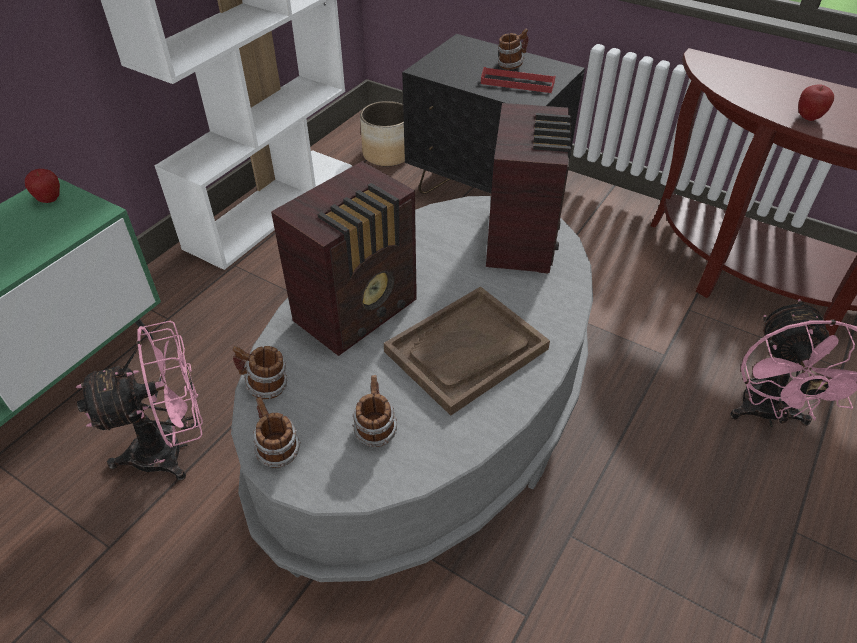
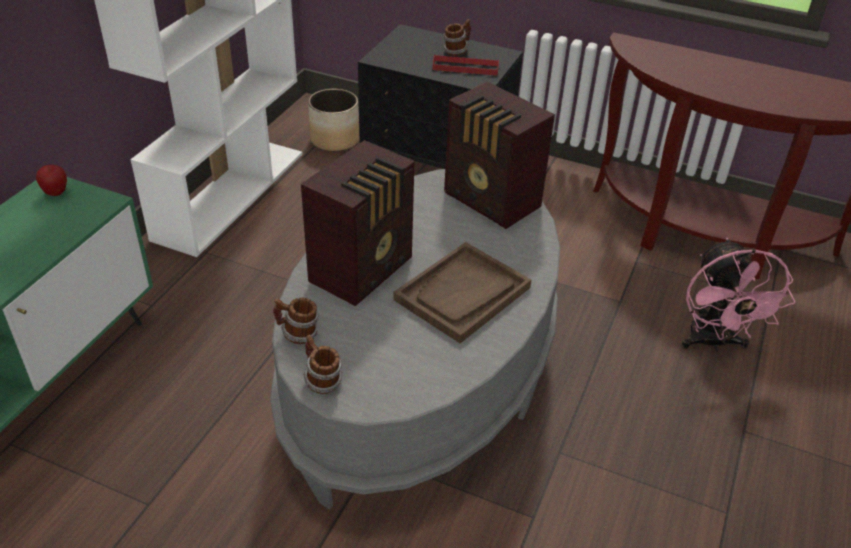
camera: 10 degrees left, 5 degrees down
(172, 449) = (186, 418): pink fan -> none
(375, 429) = (400, 359): mug -> none
(522, 238) = (492, 202): radio -> radio turned 135 degrees clockwise
(808, 118) = (717, 87): apple -> none

